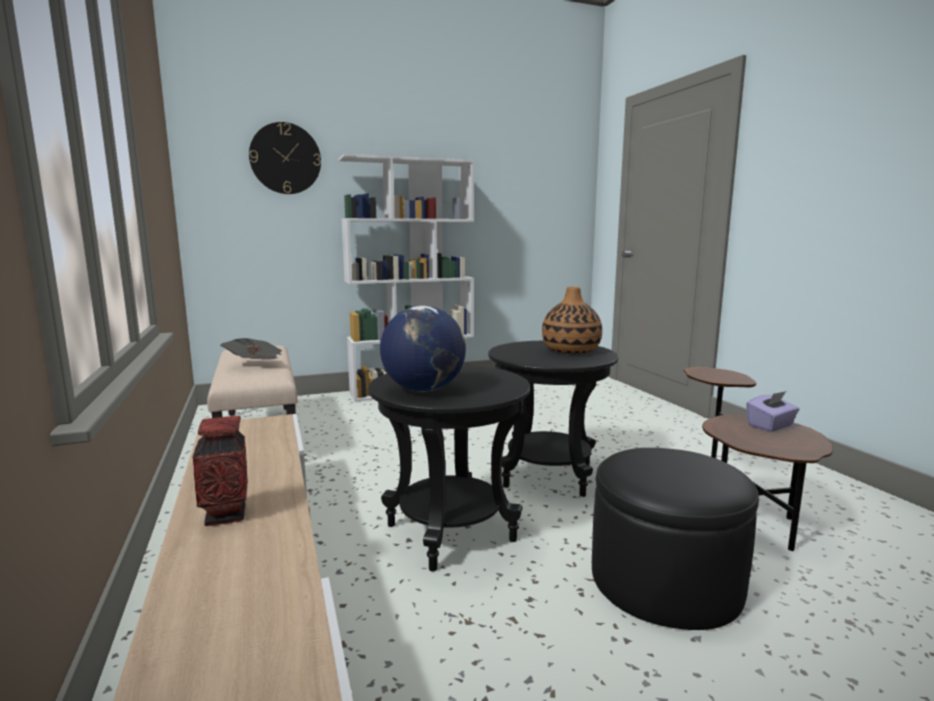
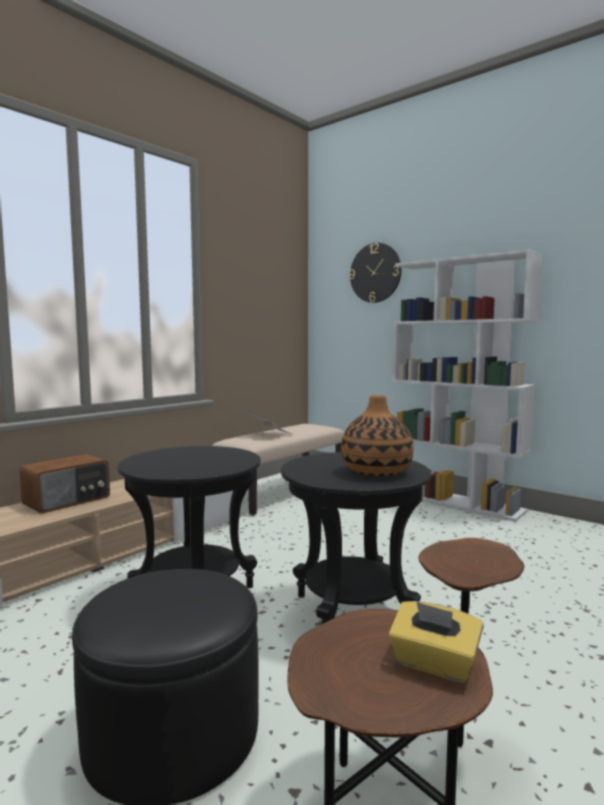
camera: 60 degrees right, 5 degrees down
(226, 515) = (68, 500): vase -> radio
(424, 389) = (164, 458): globe -> none
(770, 426) = (434, 663): purple tissue box -> yellow tissue box

